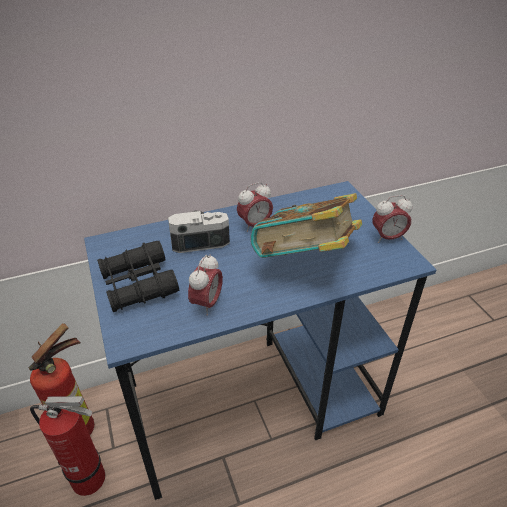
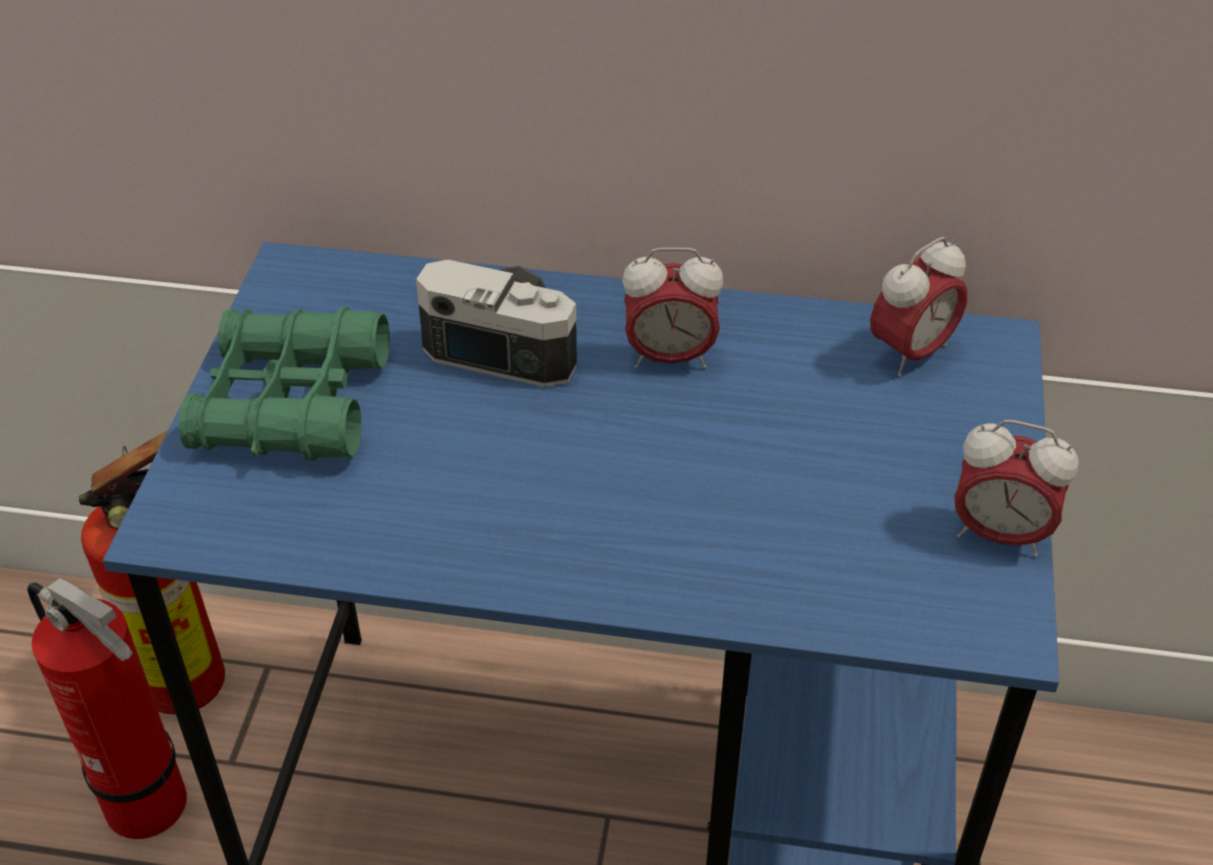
camera: 30 degrees right, 5 degrees up
(138, 284) = (291, 403): black binoculars -> green binoculars
(207, 303) = (397, 514): alarm clock -> alarm clock (911, 353)
(306, 260) = (718, 505): book -> none

